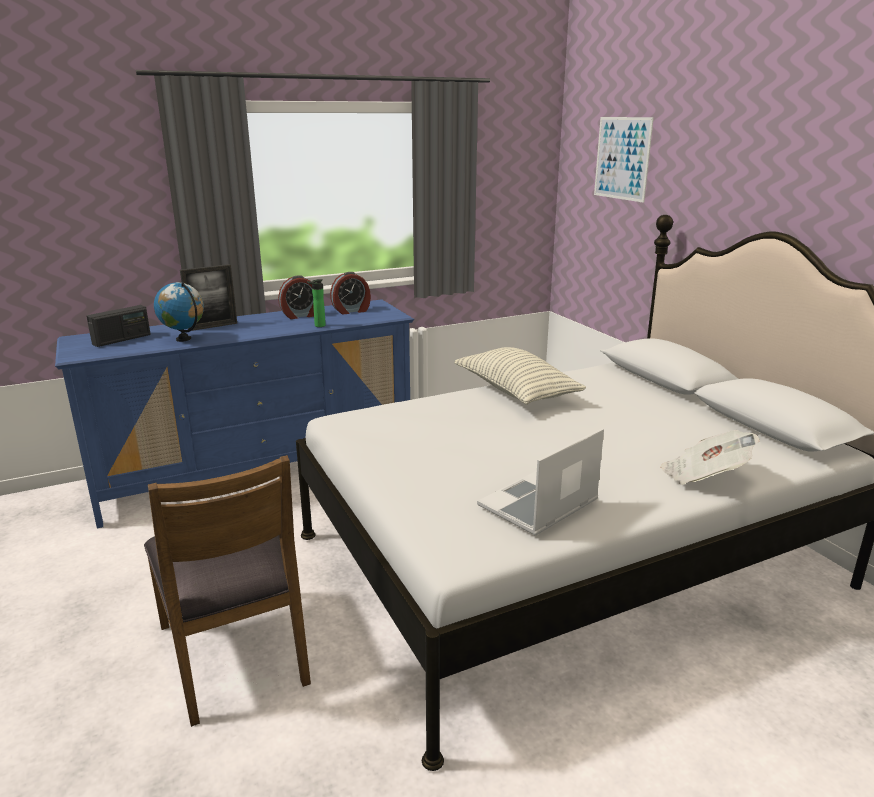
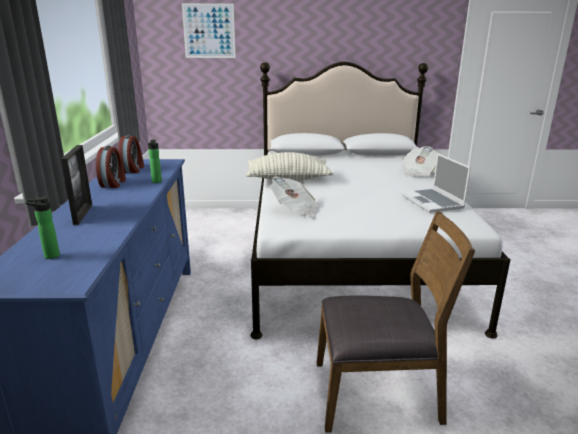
camera: 65 degrees left, 0 degrees up
(122, 339) = (49, 256): radio -> bottle
(184, 339) = (105, 228): globe -> none
(397, 414) = (294, 208): none -> newspaper

